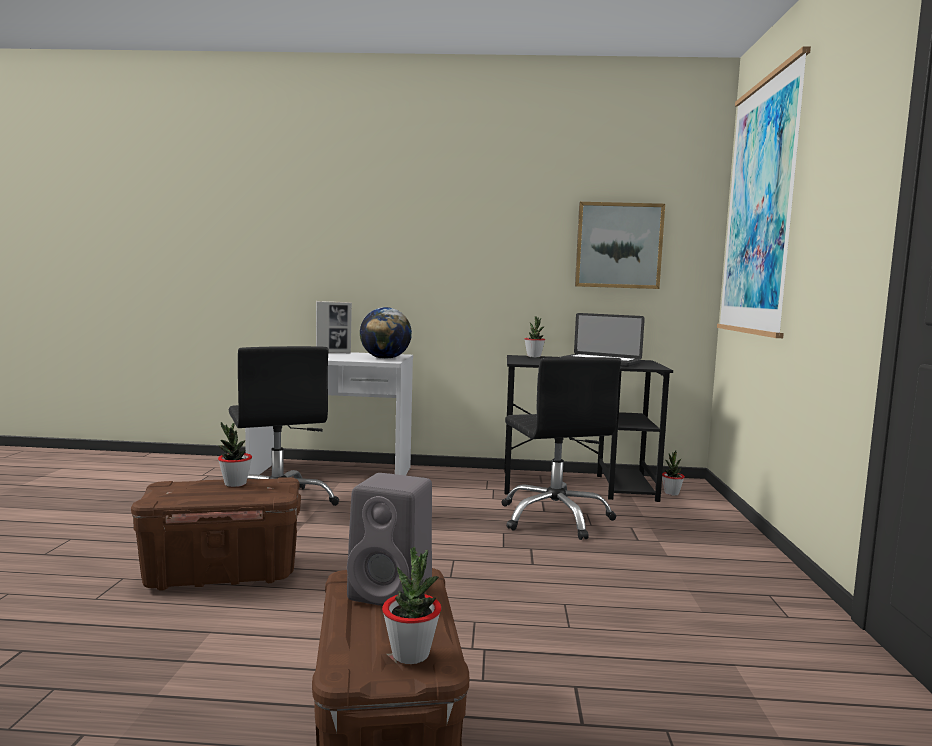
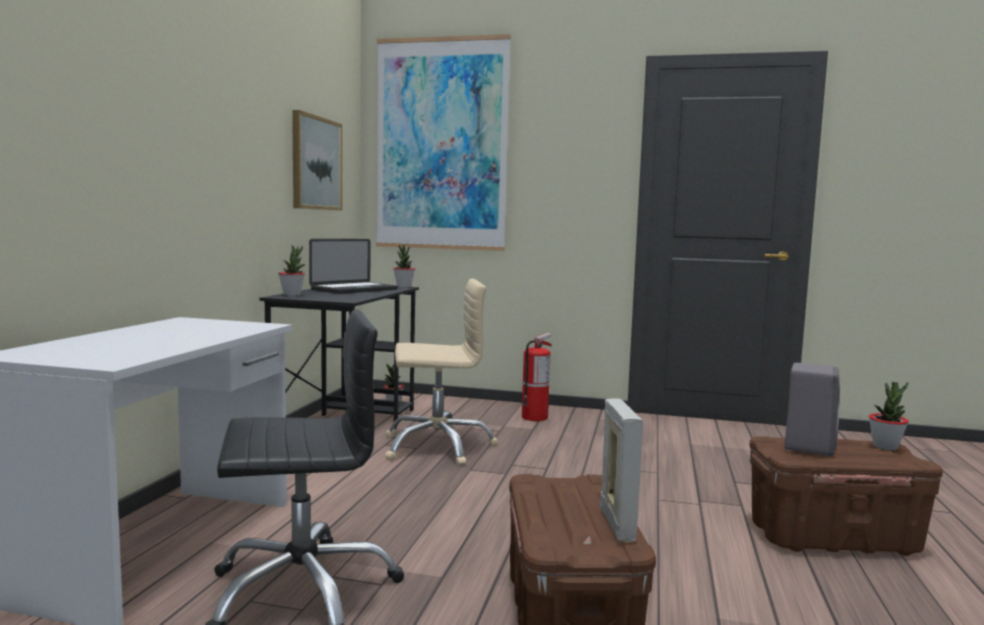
camera: 80 degrees left, 0 degrees up
(235, 484) = (552, 500): potted plant -> potted plant (403, 287)
(333, 353) = (114, 336): picture frame -> picture frame (616, 524)
(385, 358) = (231, 325): globe -> none
(555, 518) = (437, 446): black office chair -> beige office chair
(717, 555) = (534, 417): none -> fire extinguisher

